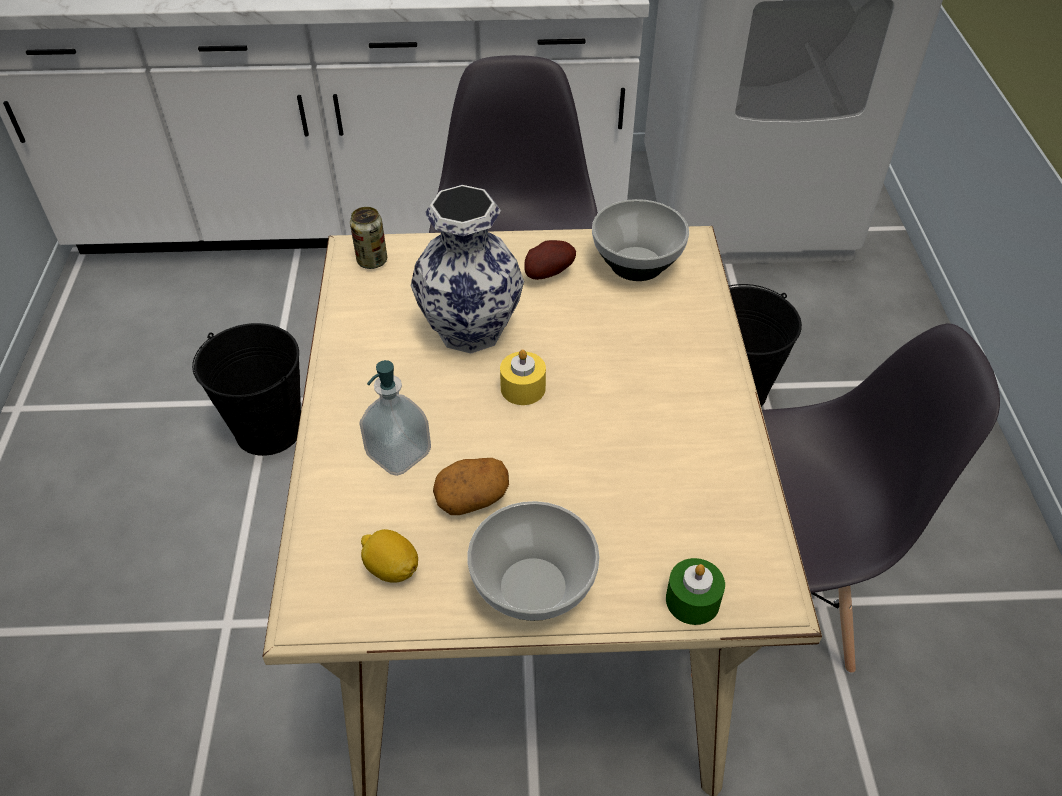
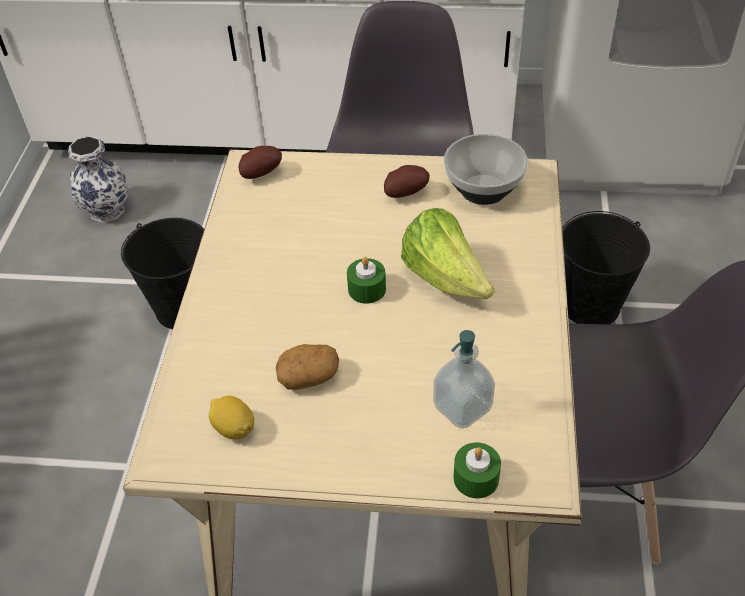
camera: 10 degrees right, 0 degrees up
(372, 261) = (260, 173): can -> potato
(398, 453) = (255, 335): soap dispenser -> soap dispenser (462, 407)
(472, 328) = (333, 236): vase -> vase (108, 210)
(523, 388) = (367, 289): yellow candle -> green candle
(531, 588) = (343, 455): bowl -> none
(612, 368) = (445, 278): none -> lettuce

